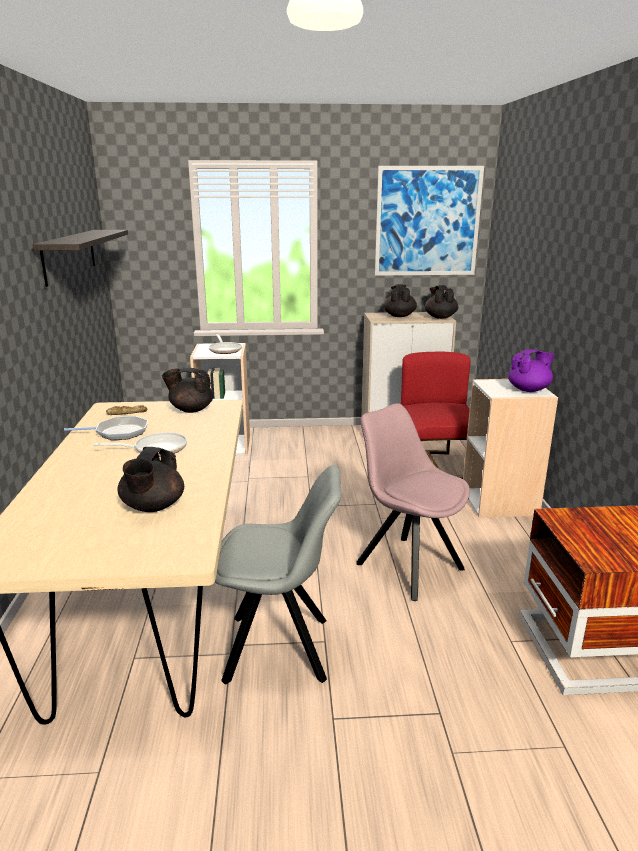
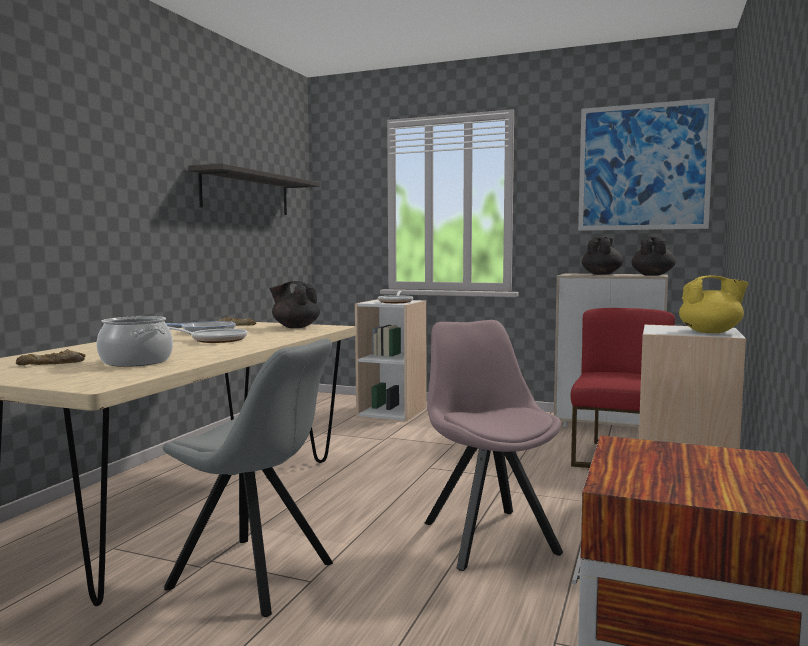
camera: 25 degrees right, 15 degrees down
(74, 527) = (51, 363): none -> bread
(152, 507) = (135, 362): black teapot -> cooking pot
(529, 390) = (711, 332): purple teapot -> yellow teapot

